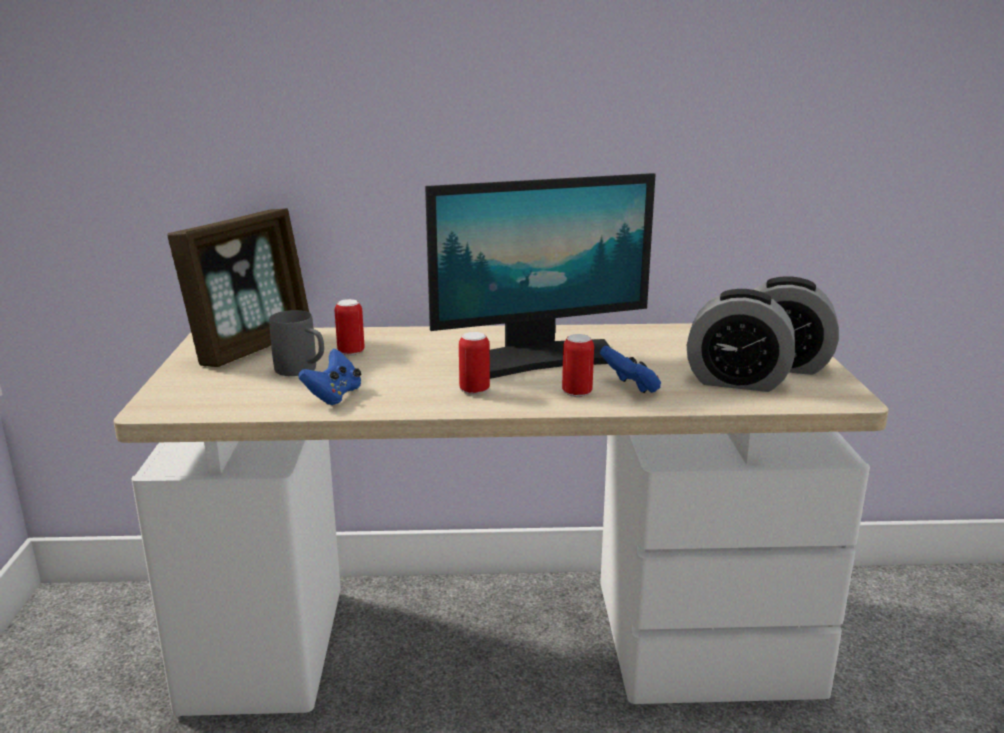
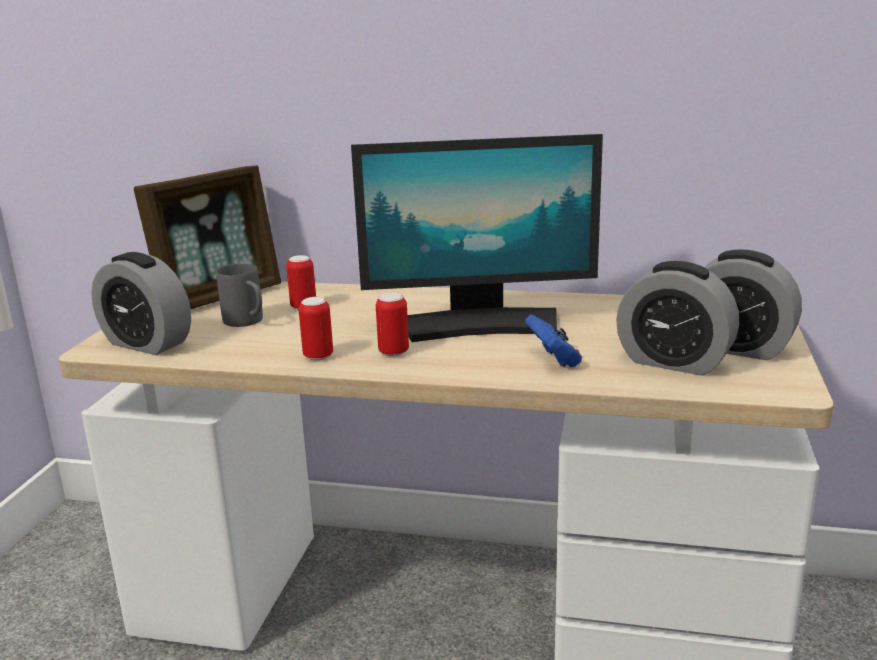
camera: 15 degrees right, 0 degrees up
(206, 399) = (147, 343): none -> alarm clock
(334, 396) = (259, 348): blue game controller -> none
(577, 393) = (494, 362): can -> can (318, 356)

